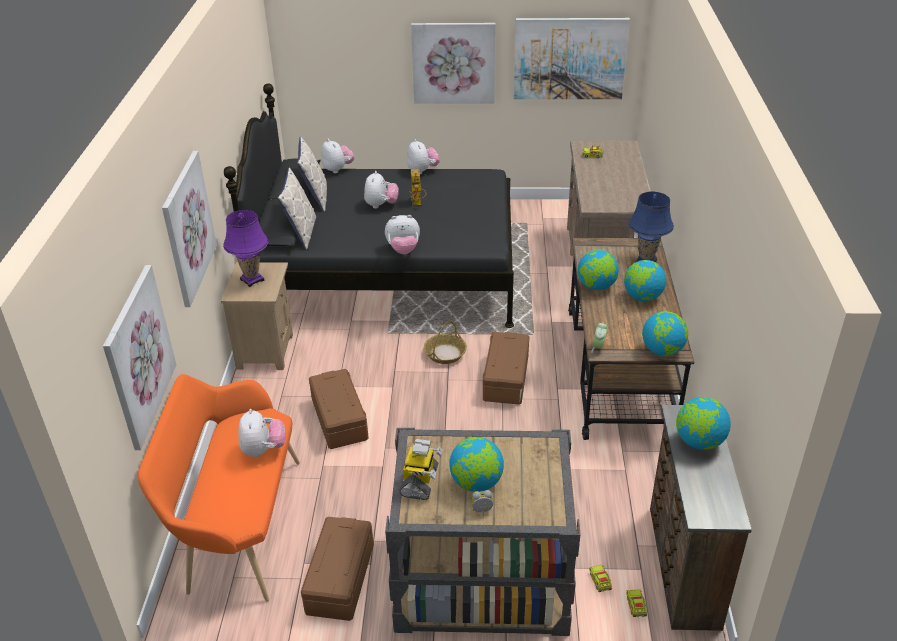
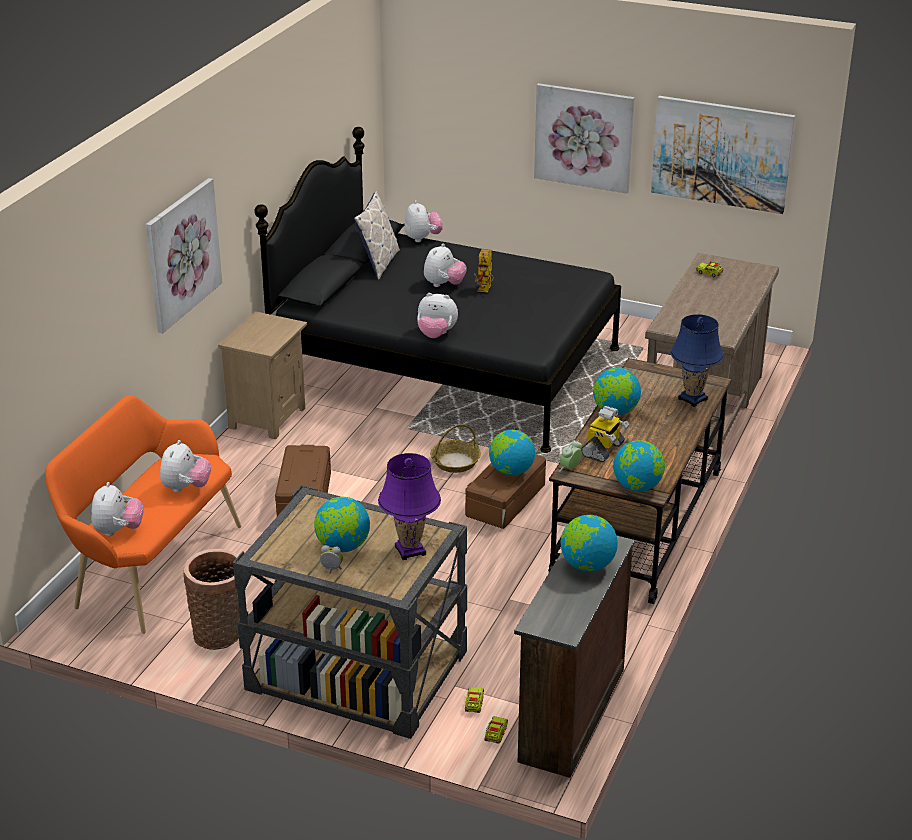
camera: 20 degrees right, 5 degrees down
(139, 356) = (79, 357): picture -> none
(252, 280) = (260, 331): purple table lamp -> purple table lamp (410, 550)
(301, 233) = (340, 296): pillow -> none
(339, 578) = (220, 633): brown storage box -> basket
(420, 482) = (291, 533): toy robot -> toy robot (603, 450)
(422, 171) = (516, 257): plush toy -> plush toy (118, 530)
(642, 297) = (659, 432): globe -> globe (511, 471)

